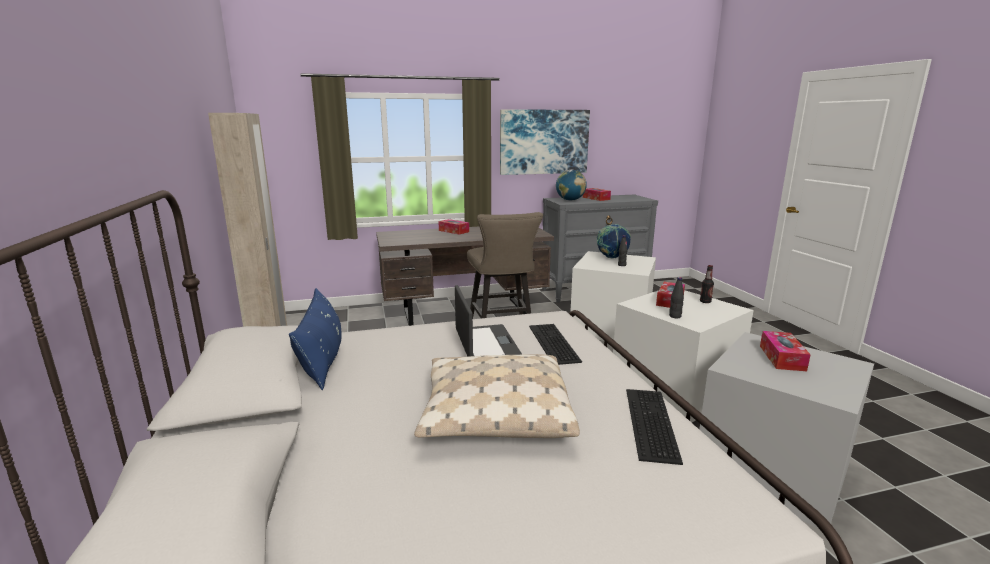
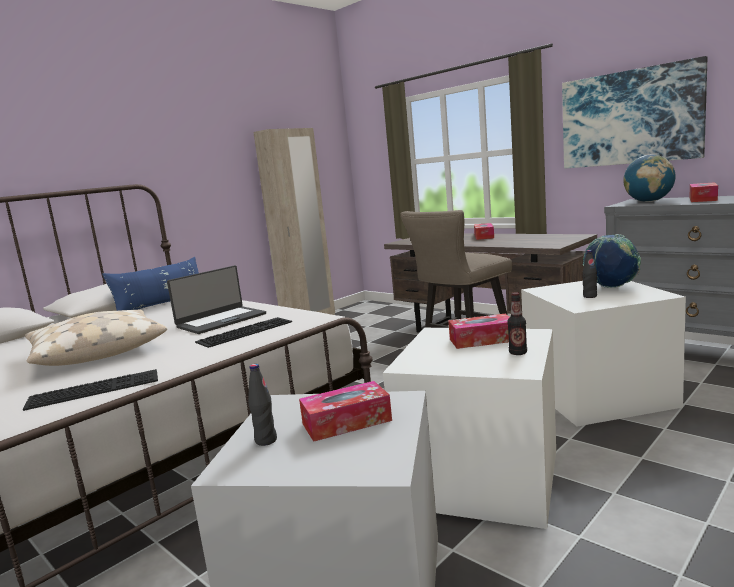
camera: 60 degrees right, 5 degrees down
(675, 316) = (423, 353): black bottle -> black bottle (266, 440)

